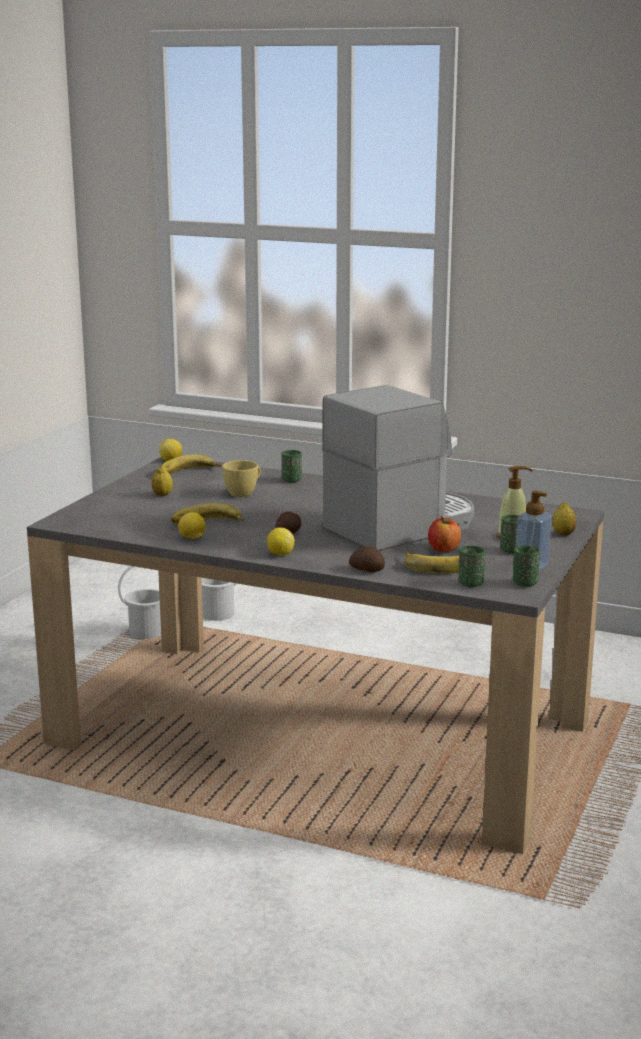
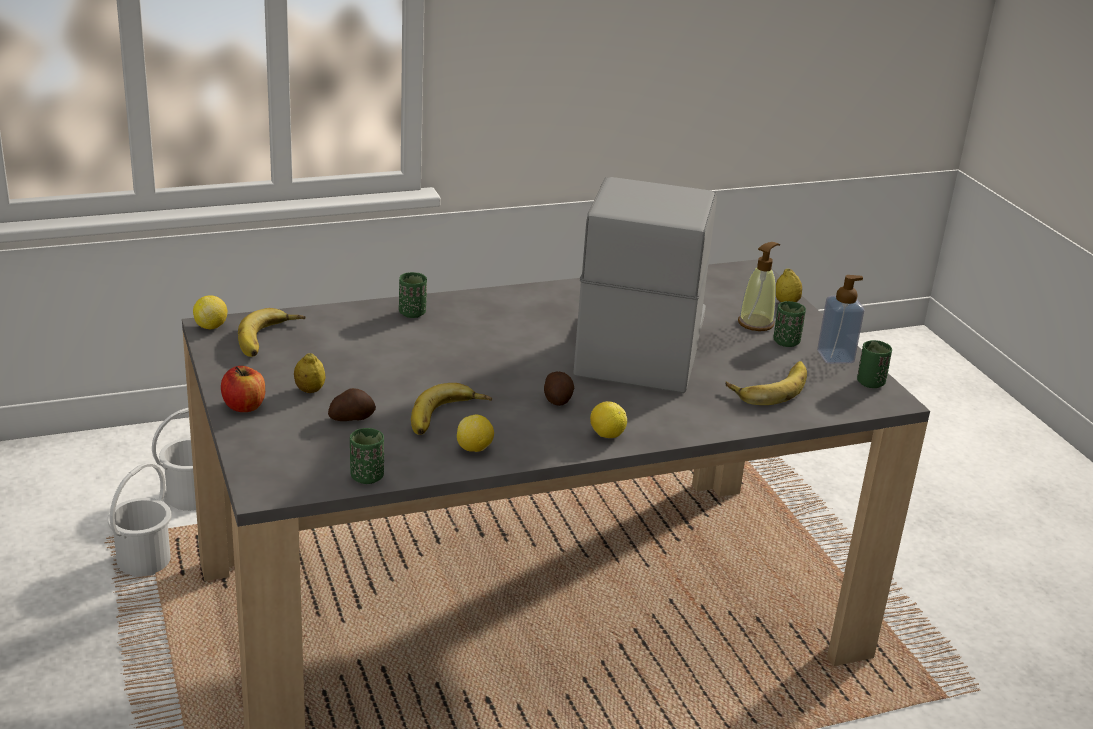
camera: 45 degrees left, 10 degrees up
(244, 493) = (397, 352): yellow cup -> none
(367, 569) = (722, 422): potato -> potato (351, 417)
(443, 549) = (732, 364): apple -> apple (244, 406)
(471, 583) = (834, 402): green cup -> green cup (367, 477)

